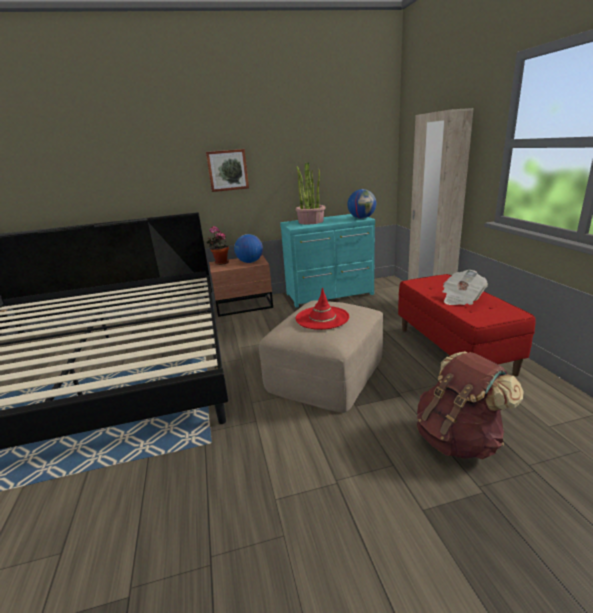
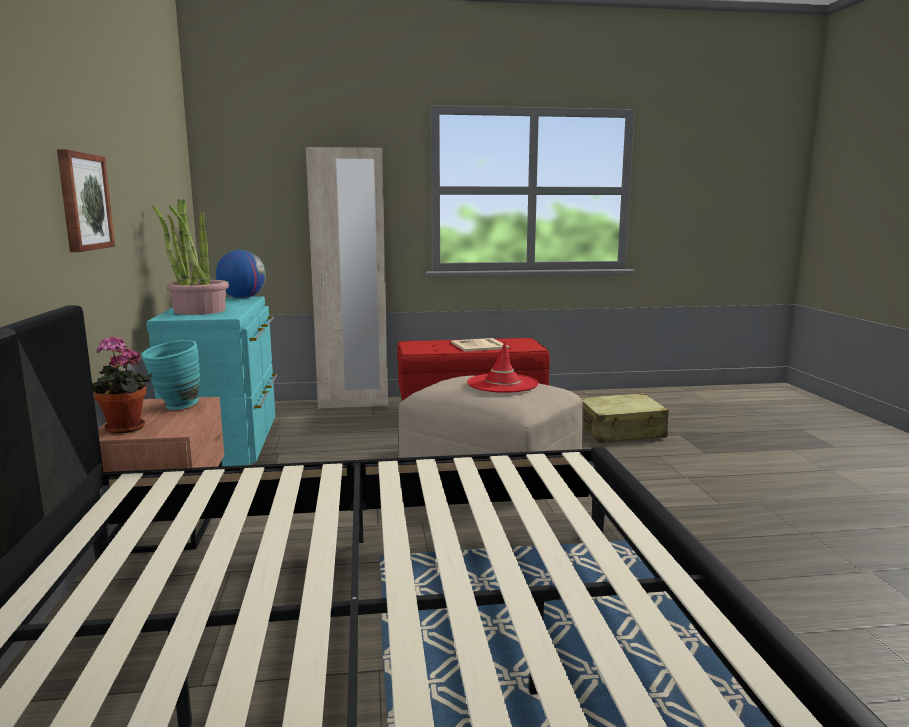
camera: 85 degrees left, 10 degrees down
(250, 262) = (175, 407): globe -> turquoise vase
(458, 439) = (621, 431): brown backpack -> beige suitcase
(461, 299) = (480, 345): newspaper -> beige tray

